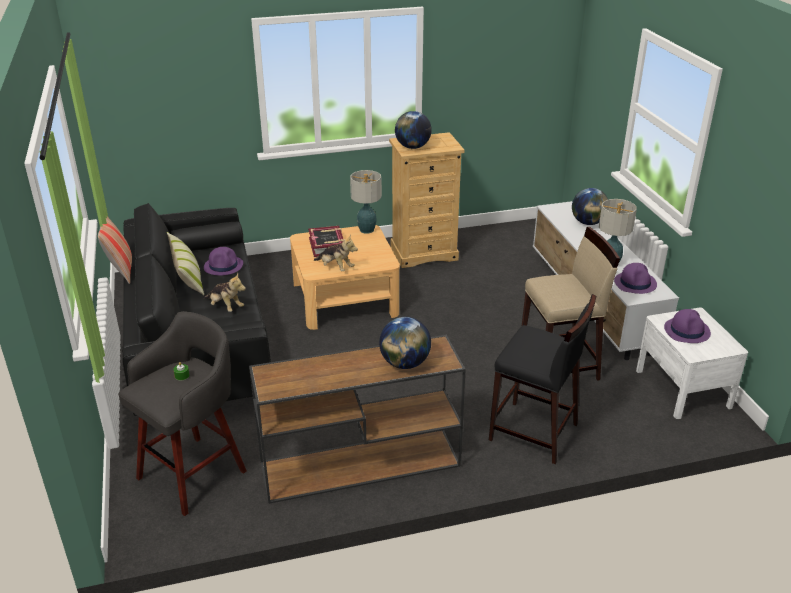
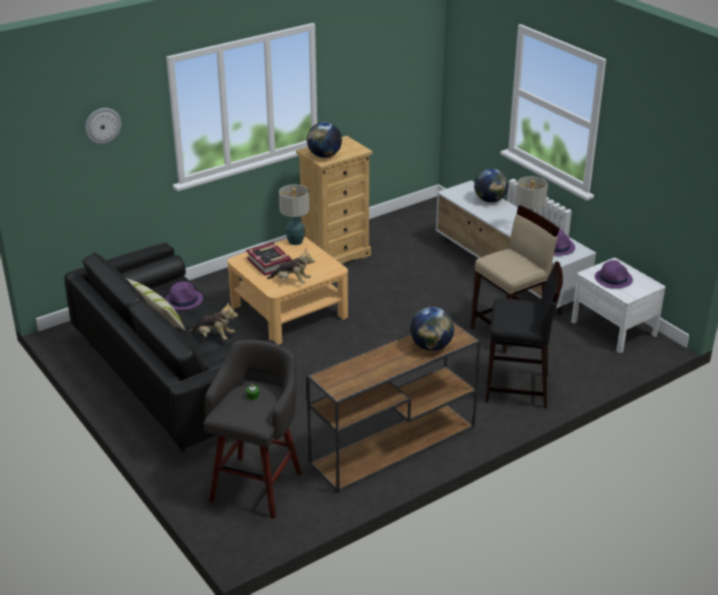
camera: 20 degrees left, 0 degrees up
(121, 270) = (105, 321): pillow -> none
(179, 79) = (102, 125): none -> wall clock

